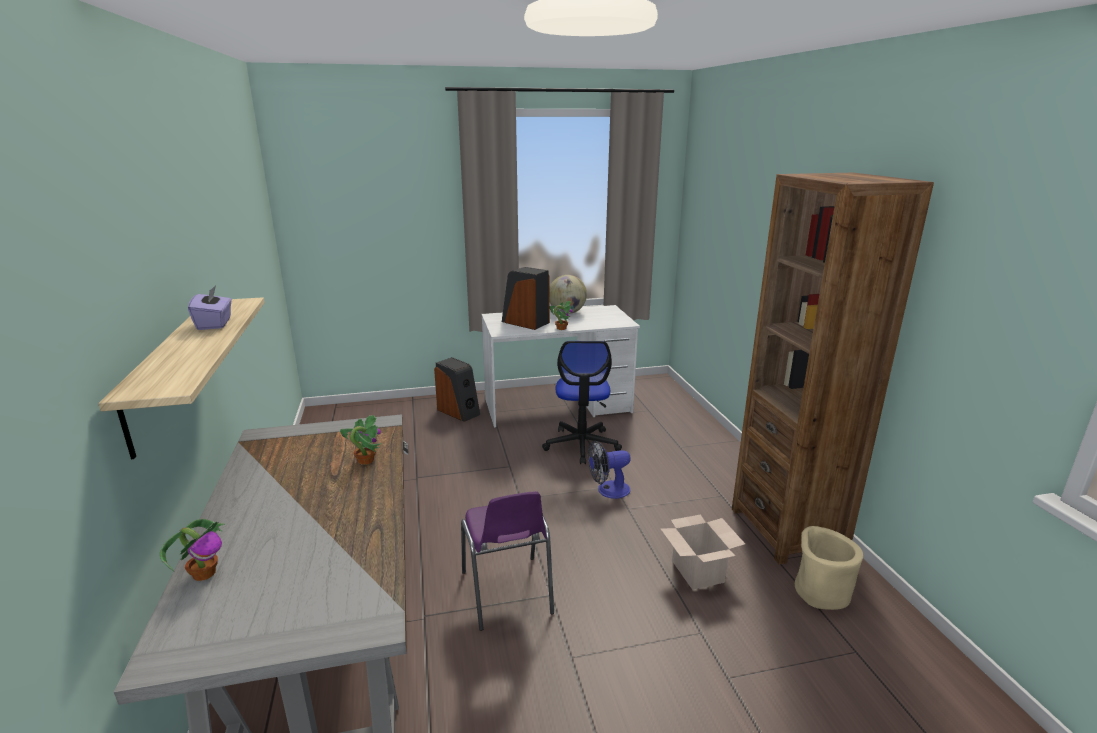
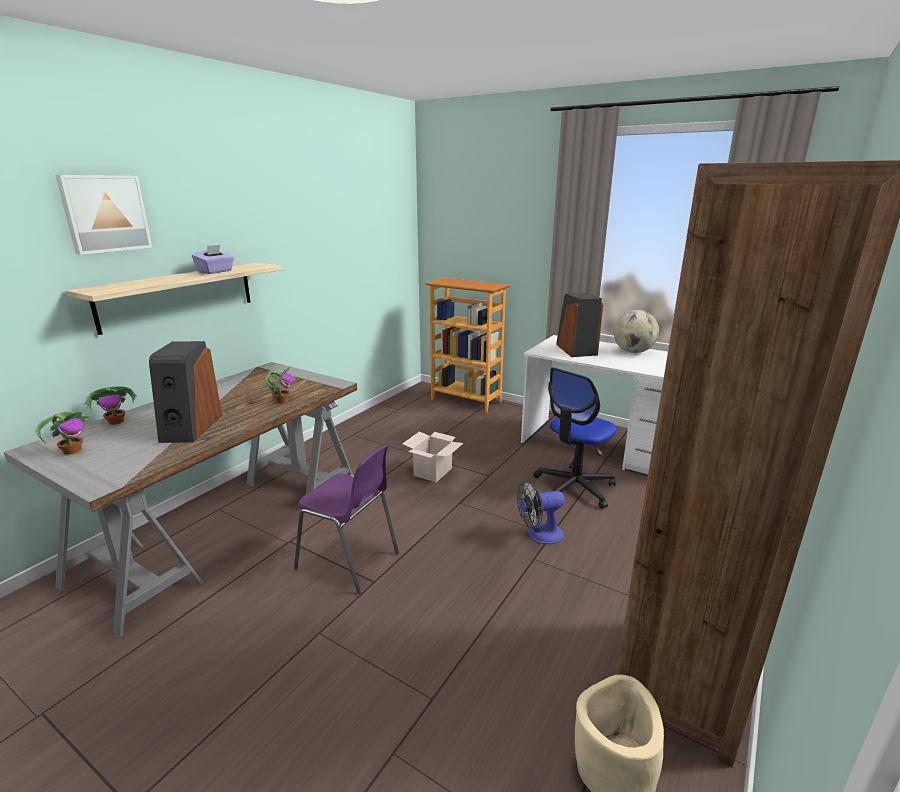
camera: 45 degrees right, 0 degrees up
(105, 269) = (105, 213): none -> picture
(387, 409) = (466, 400): none -> bookcase
(459, 411) = (512, 421): speaker -> speaker (190, 427)
(507, 594) = (350, 561): purple chair -> purple chair turned 90 degrees counterclockwise
(561, 328) = (598, 362): potted plant -> potted plant (73, 450)
(608, 490) = (539, 534): fan -> fan turned 45 degrees counterclockwise
(699, 572) = (512, 651): cardboard box -> cardboard box (433, 472)

